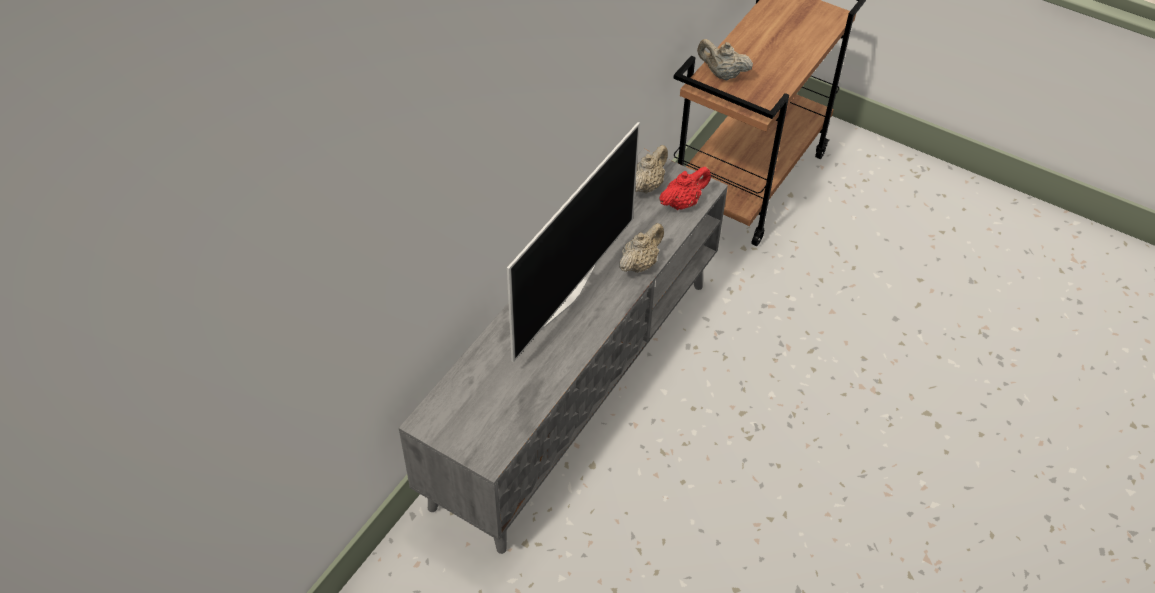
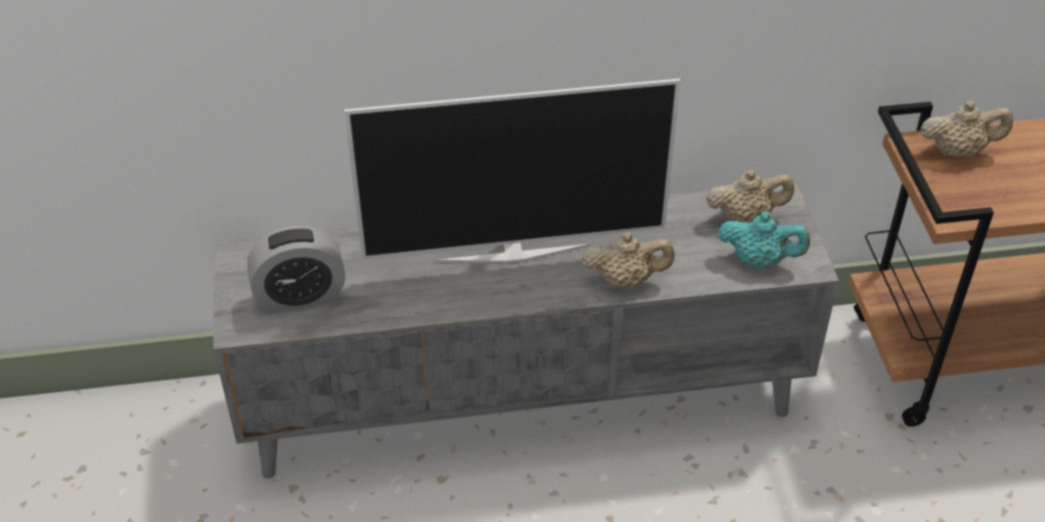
camera: 50 degrees right, 5 degrees down
(495, 413) = (300, 295): none -> alarm clock
(682, 203) = (759, 260): red teapot -> turquoise teapot
(722, 74) = (958, 151): beige teapot -> beige teapot turned 105 degrees clockwise

